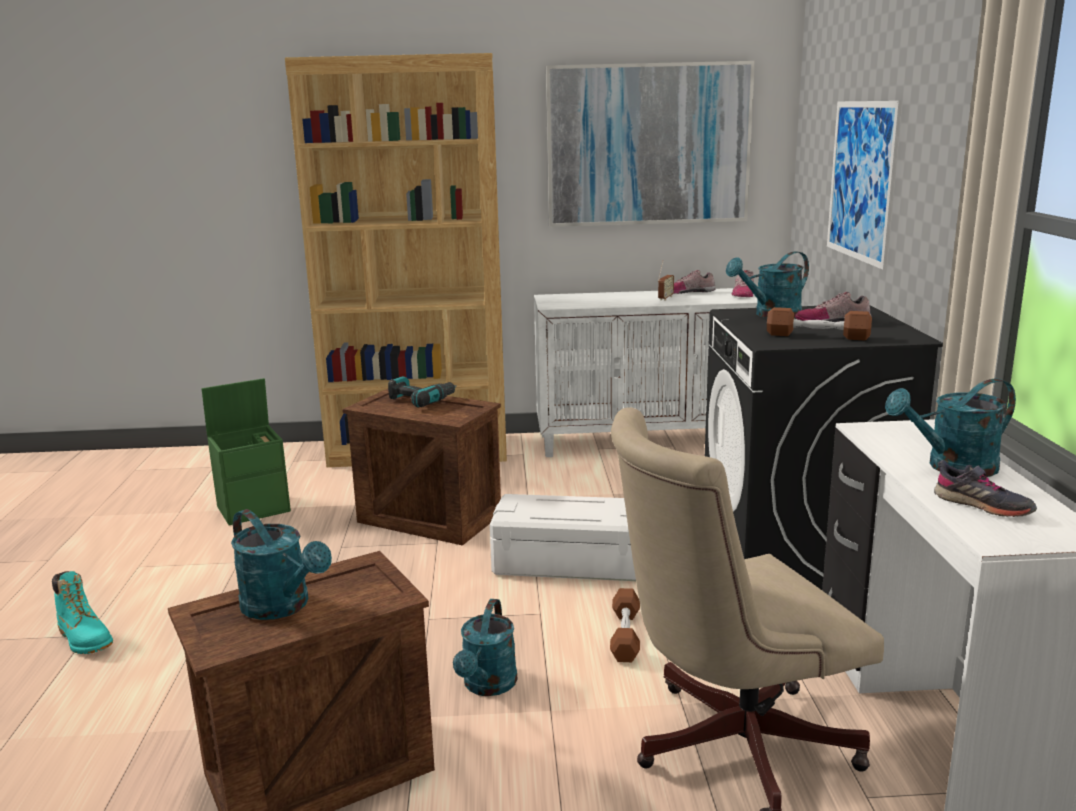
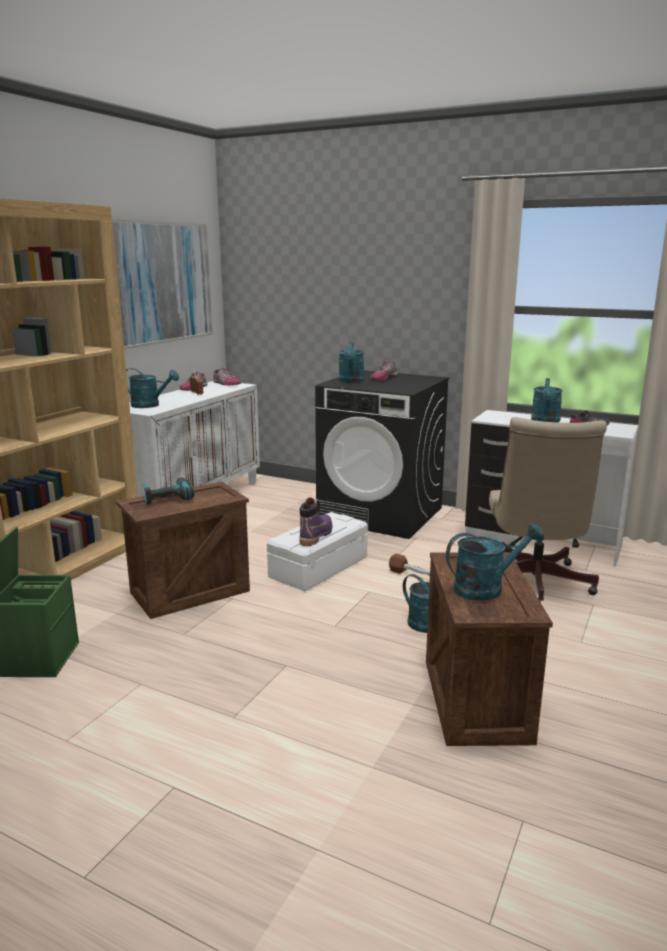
camera: 60 degrees left, 0 degrees up
(85, 639) = (182, 788): turquoise boot -> none
(547, 512) = (316, 535): none -> purple boot
(578, 300) = (150, 405): none -> turquoise watering can
(817, 336) = (406, 384): brown dumbbell -> none
(862, 181) = (329, 300): picture -> none

